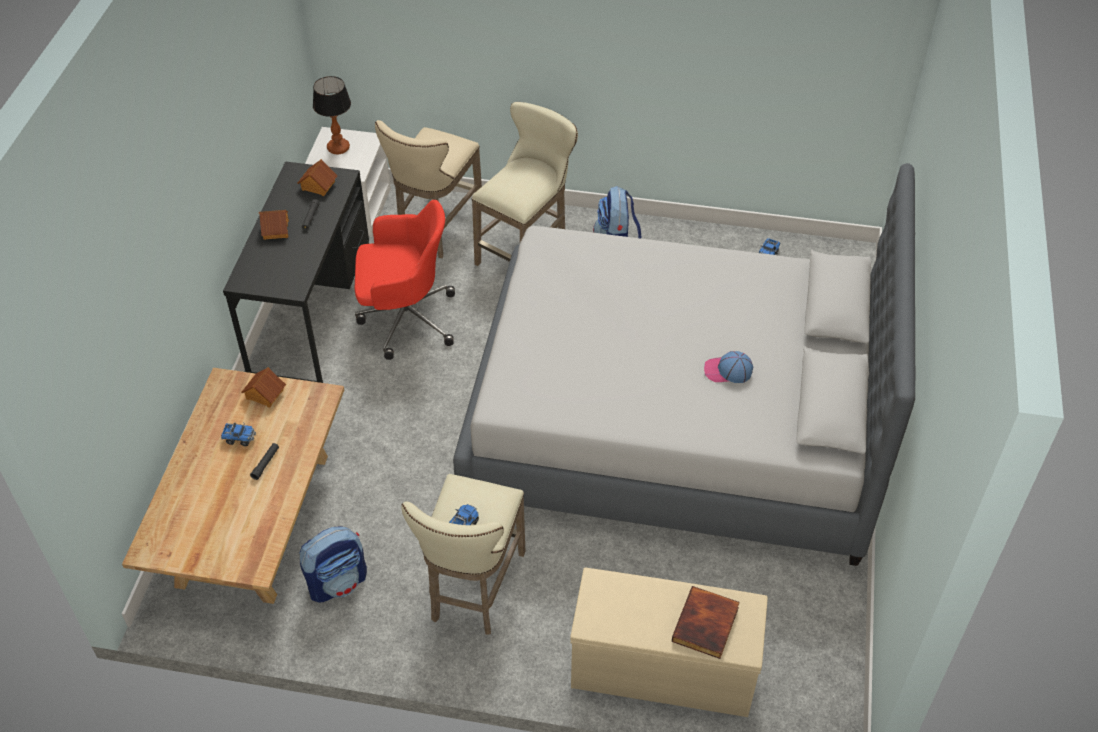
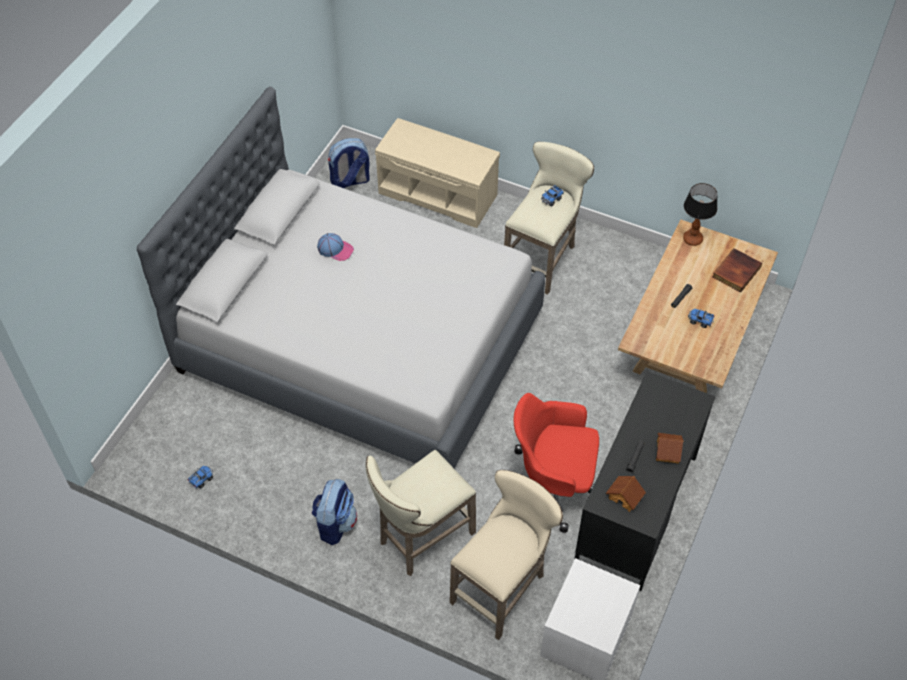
camera: 165 degrees left, 5 degrees up
(264, 394) = (681, 352): toy house -> none
(338, 582) = (632, 281): backpack -> backpack (350, 181)
(339, 148) = (596, 613): table lamp -> table lamp (692, 239)
(706, 625) = (418, 141): book -> book (735, 271)

